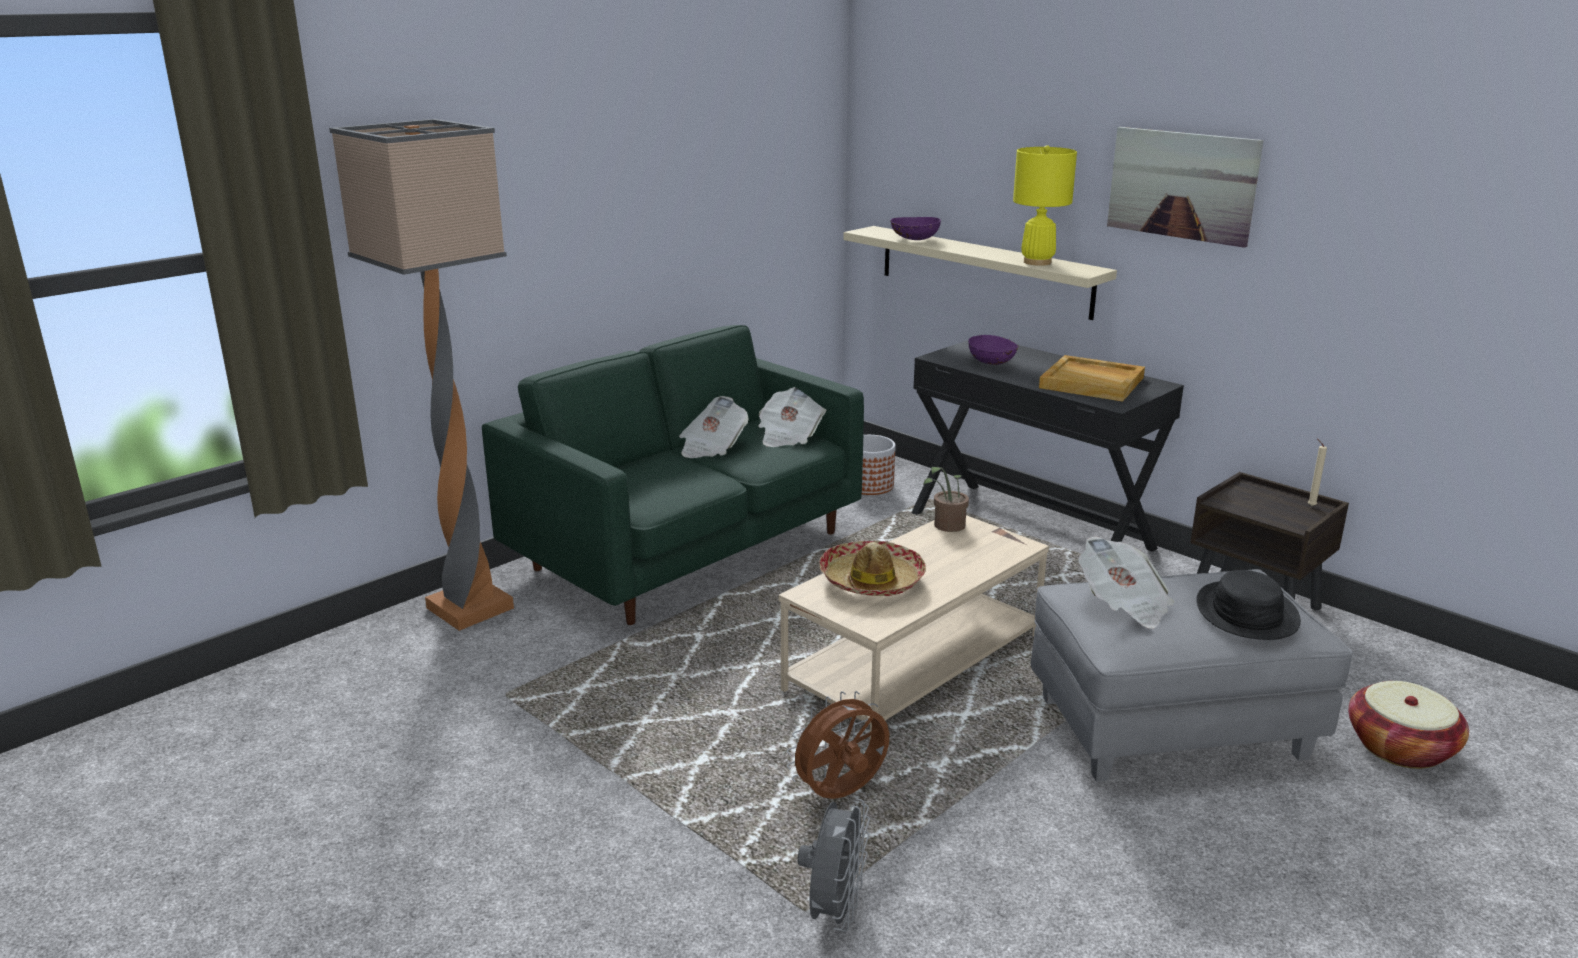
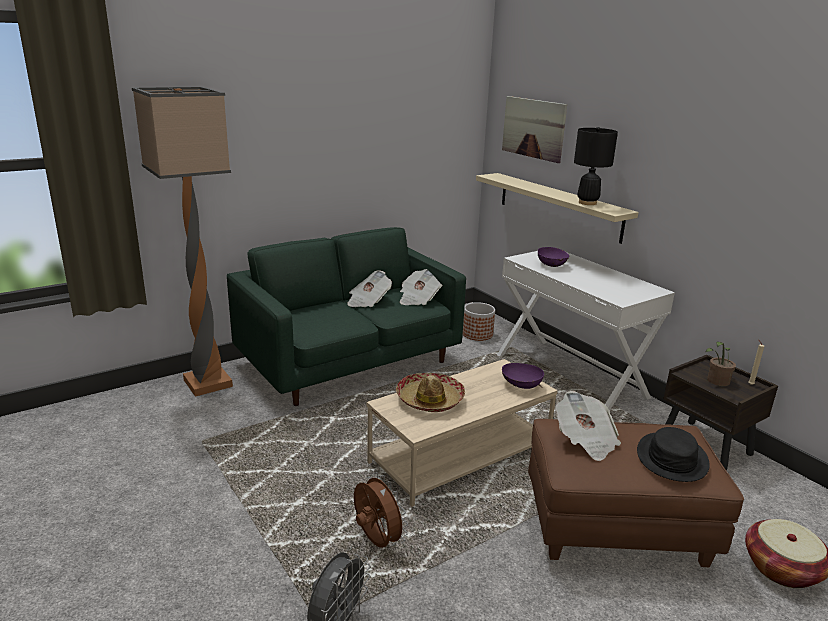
camera: 10 degrees right, 0 degrees up
(841, 795) = (376, 541): brown fan -> brown fan turned 75 degrees clockwise
(914, 239) = (517, 183): purple bowl -> purple bowl (520, 385)
(946, 526) = (494, 369): potted plant -> potted plant (716, 381)
(1031, 530) = (570, 375): black desk -> white desk
(1037, 262) = (587, 203): yellow table lamp -> black table lamp
(1093, 382) = (612, 284): beige tray -> none
(1170, 729) = (616, 528): grey ottoman -> brown ottoman
(1182, 185) = (683, 158): picture -> picture (533, 128)

